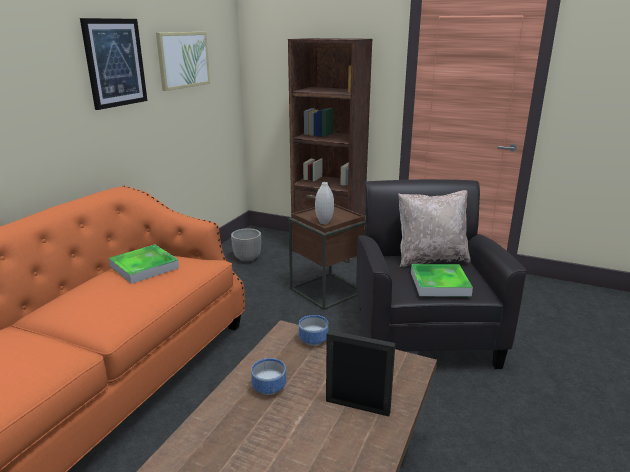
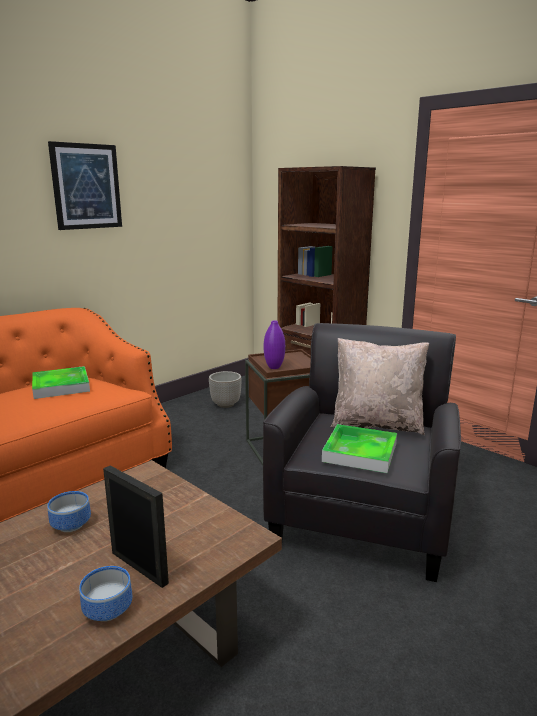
camera: 20 degrees right, 5 degrees down
(183, 60) = (173, 189): picture -> none
(312, 340) = (162, 486): bowl -> bowl (106, 609)
(324, 222) = (274, 367): white vase -> purple vase

